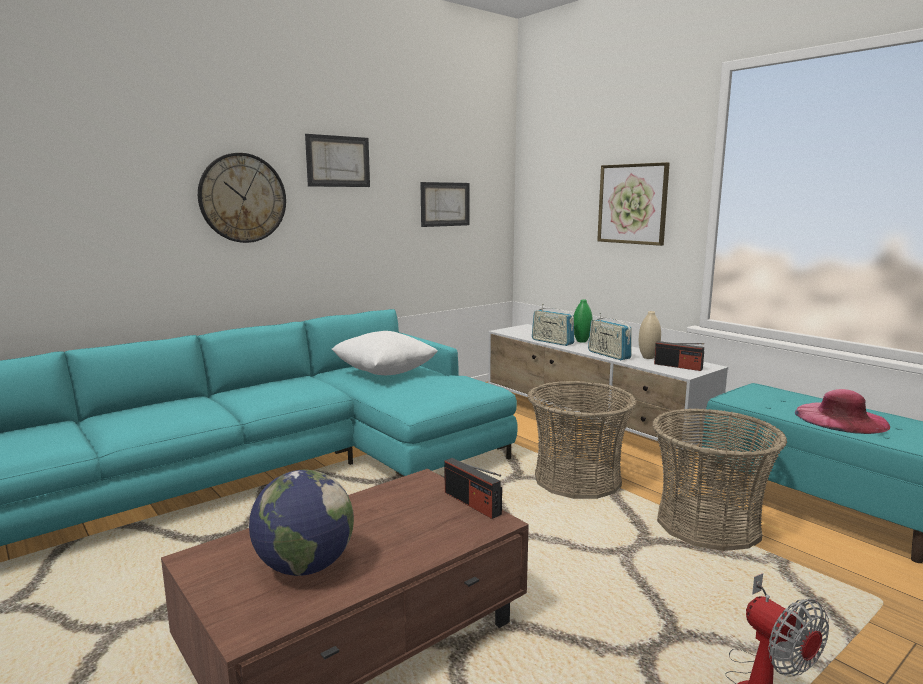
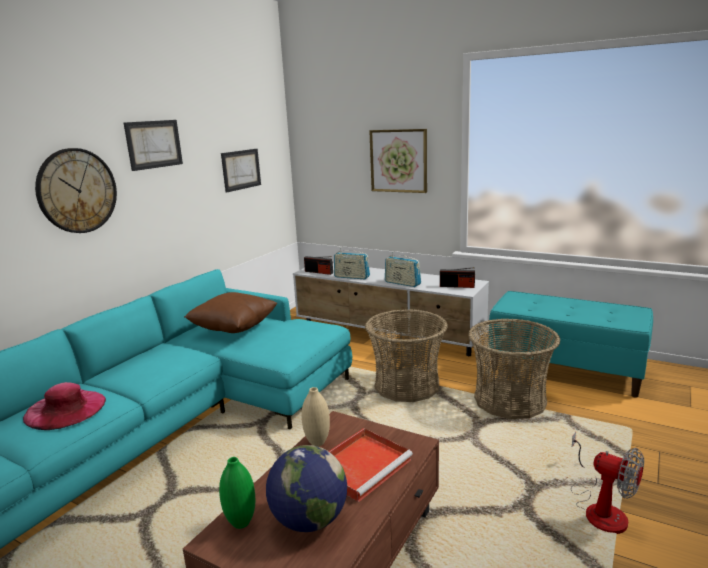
camera: 20 degrees left, 5 degrees up
(384, 373) = (234, 329): white pillow -> brown pillow
(412, 528) = (362, 465): none -> red tray
(472, 503) = (388, 432): radio -> radio (319, 272)
(581, 341) = (373, 273): green vase -> green vase (241, 523)
(648, 357) = (431, 281): beige vase -> beige vase (317, 442)
(841, 418) = (578, 311): pink hat -> pink hat (65, 409)

